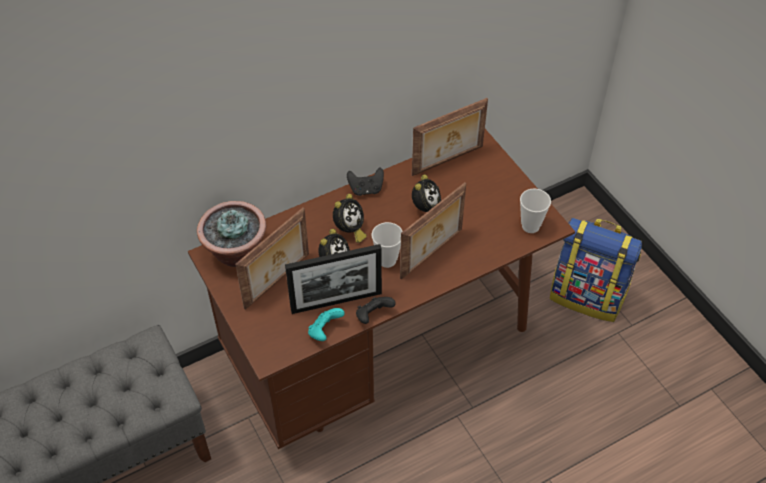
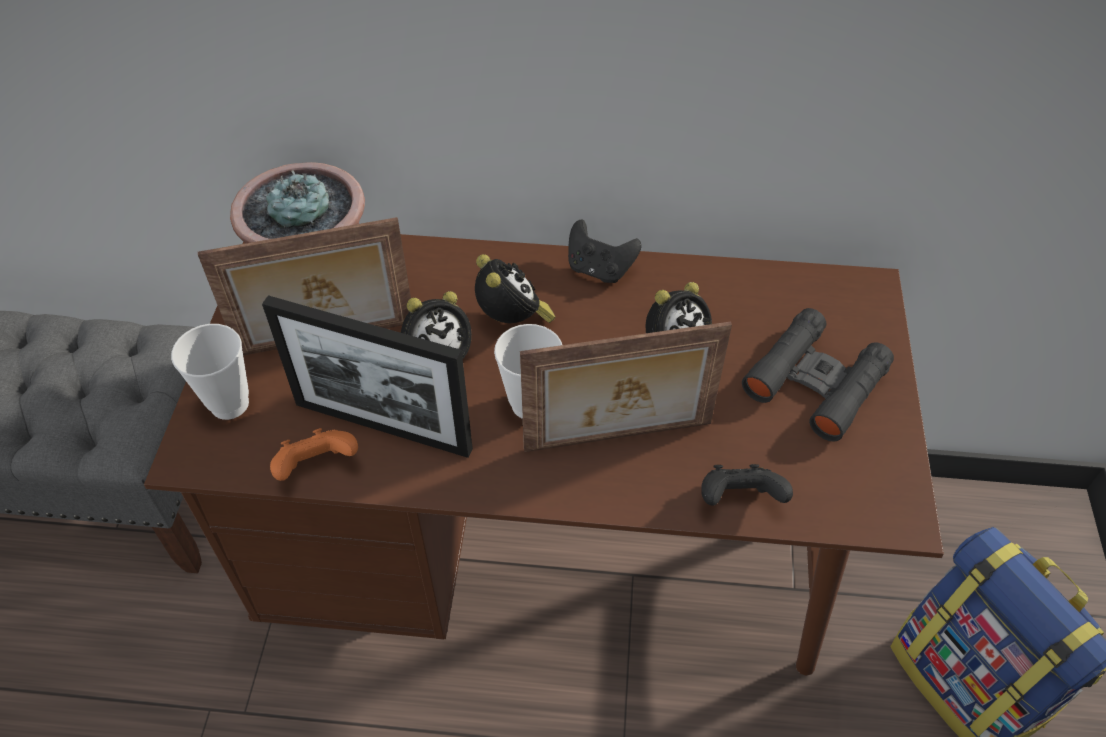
camera: 35 degrees right, 0 degrees up
(325, 331) = (317, 466): turquoise game controller -> orange game controller
(349, 230) = (512, 321): alarm clock -> alarm clock turned 90 degrees counterclockwise
(373, 316) = (419, 489): black game controller -> black game controller (739, 499)
(448, 161) = (783, 294): picture frame -> none
(487, 191) = (815, 382): none -> black binoculars
(530, 226) = (853, 492): cup -> cup (229, 404)

